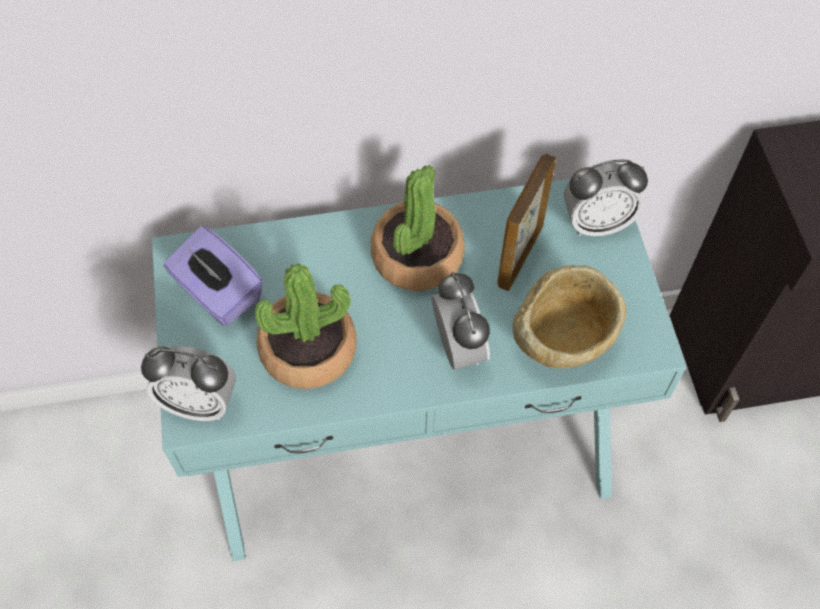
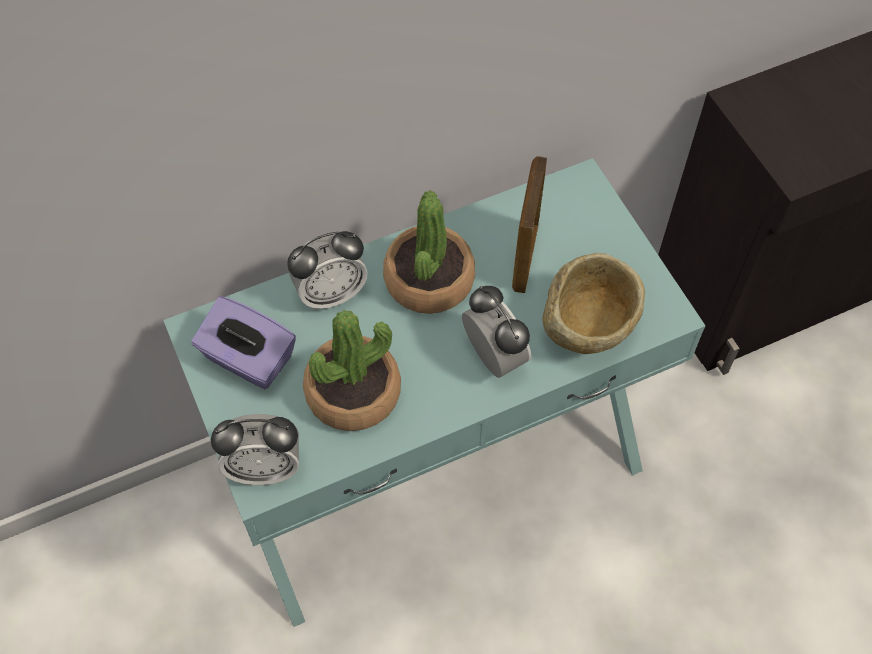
camera: 15 degrees left, 0 degrees up
(596, 223) = (586, 211): alarm clock -> alarm clock (330, 293)

